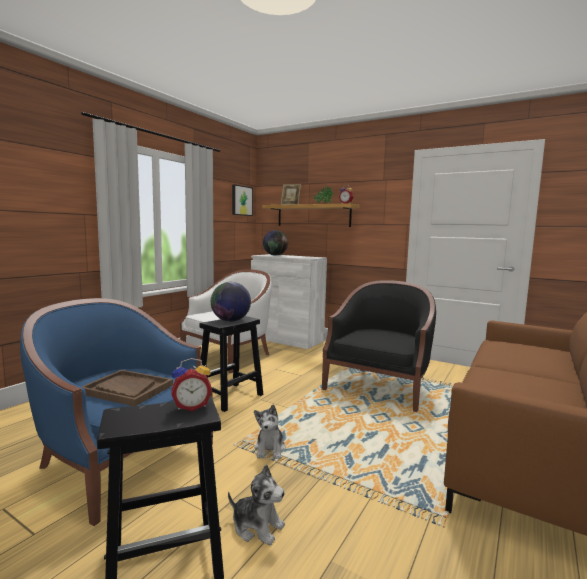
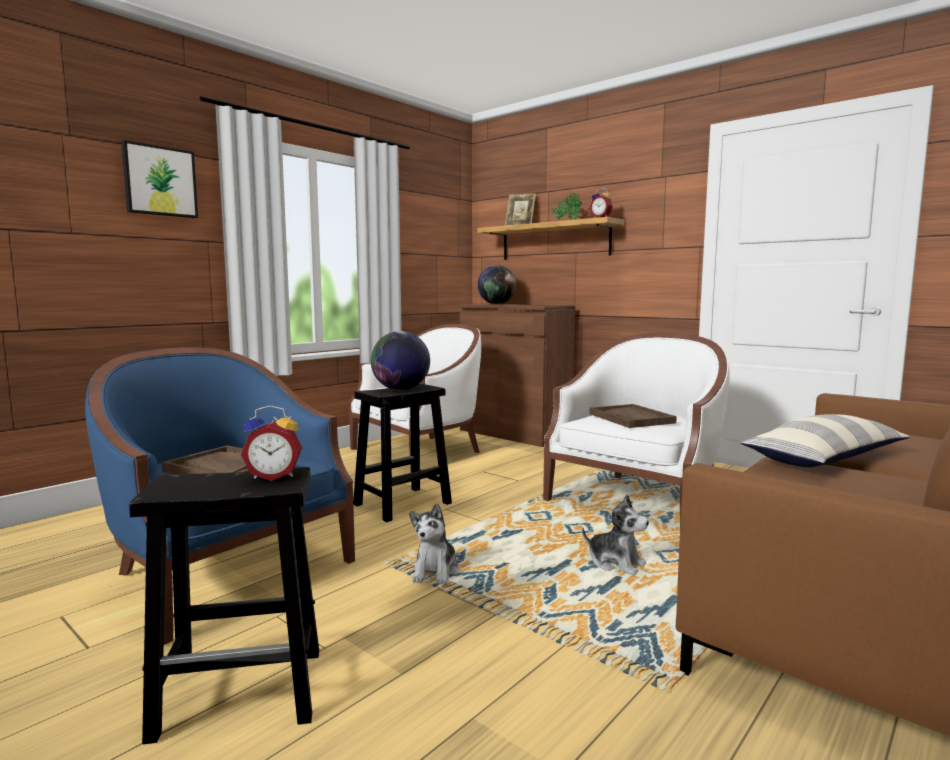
camera: 10 degrees right, 0 degrees up
(241, 200) = (447, 223): picture -> picture (159, 181)
(257, 527) = (381, 666): plush toy -> plush toy (616, 563)
(287, 339) = (514, 433): white cabinet -> brown cabinet
(377, 336) = (631, 418): none -> brown tray
(379, 387) = (637, 500): black armchair -> white armchair
(509, 368) = (824, 459): none -> pillow

